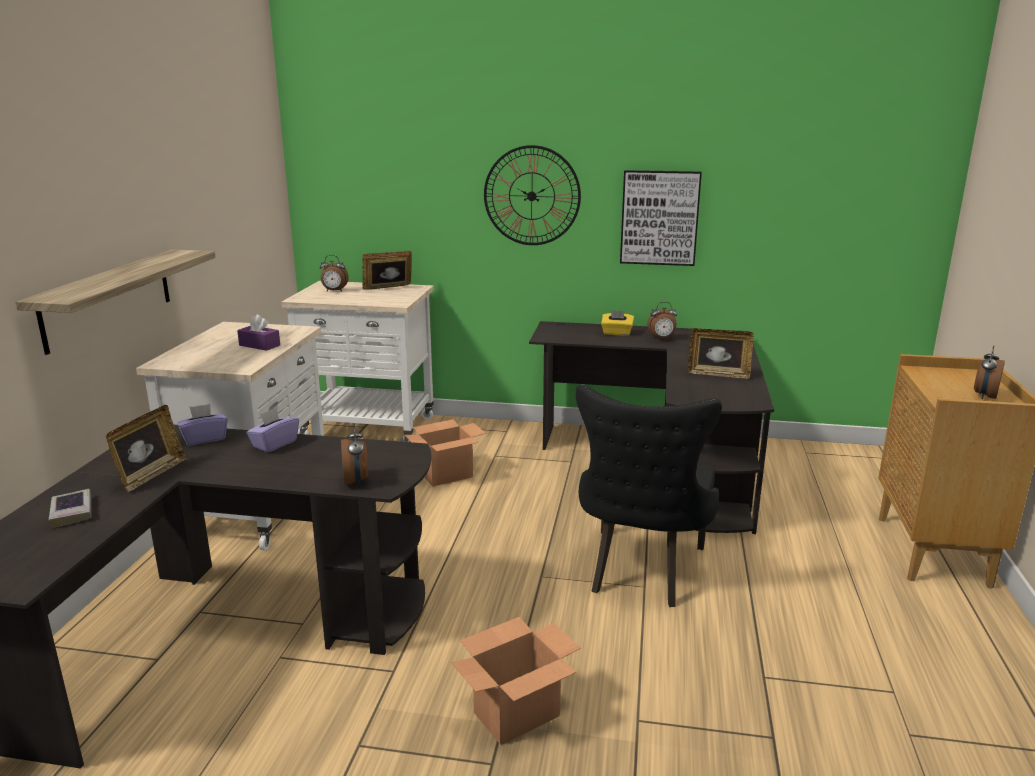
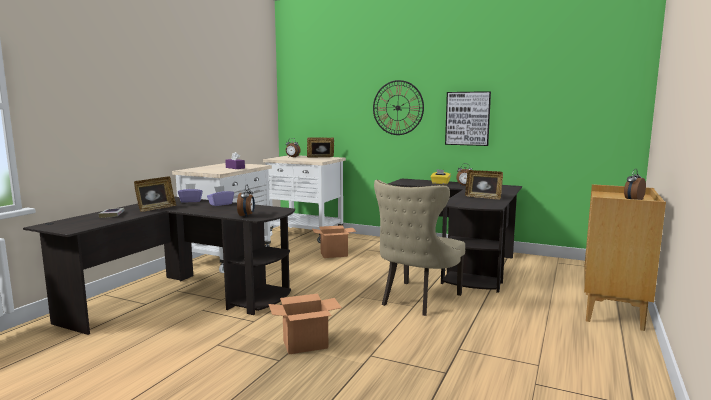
camera: 15 degrees right, 10 degrees down
(108, 298) = (162, 134): shelf -> none
(642, 570) = (417, 299): black chair -> beige chair

